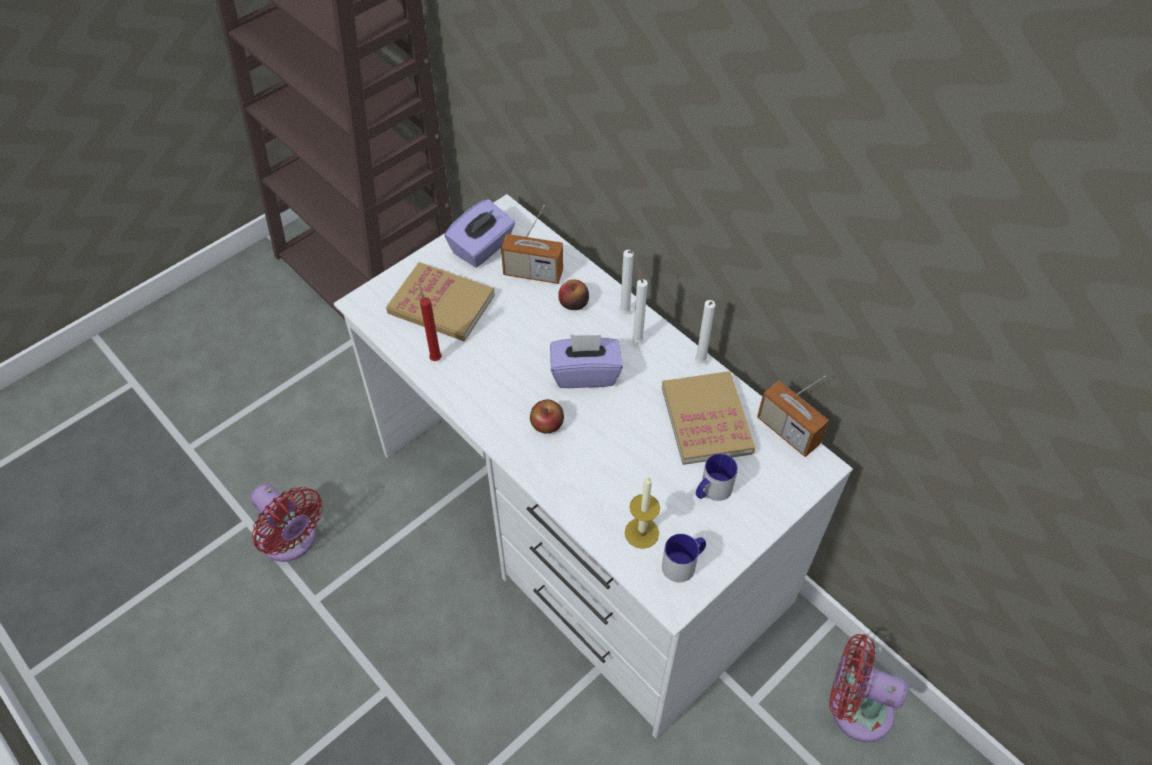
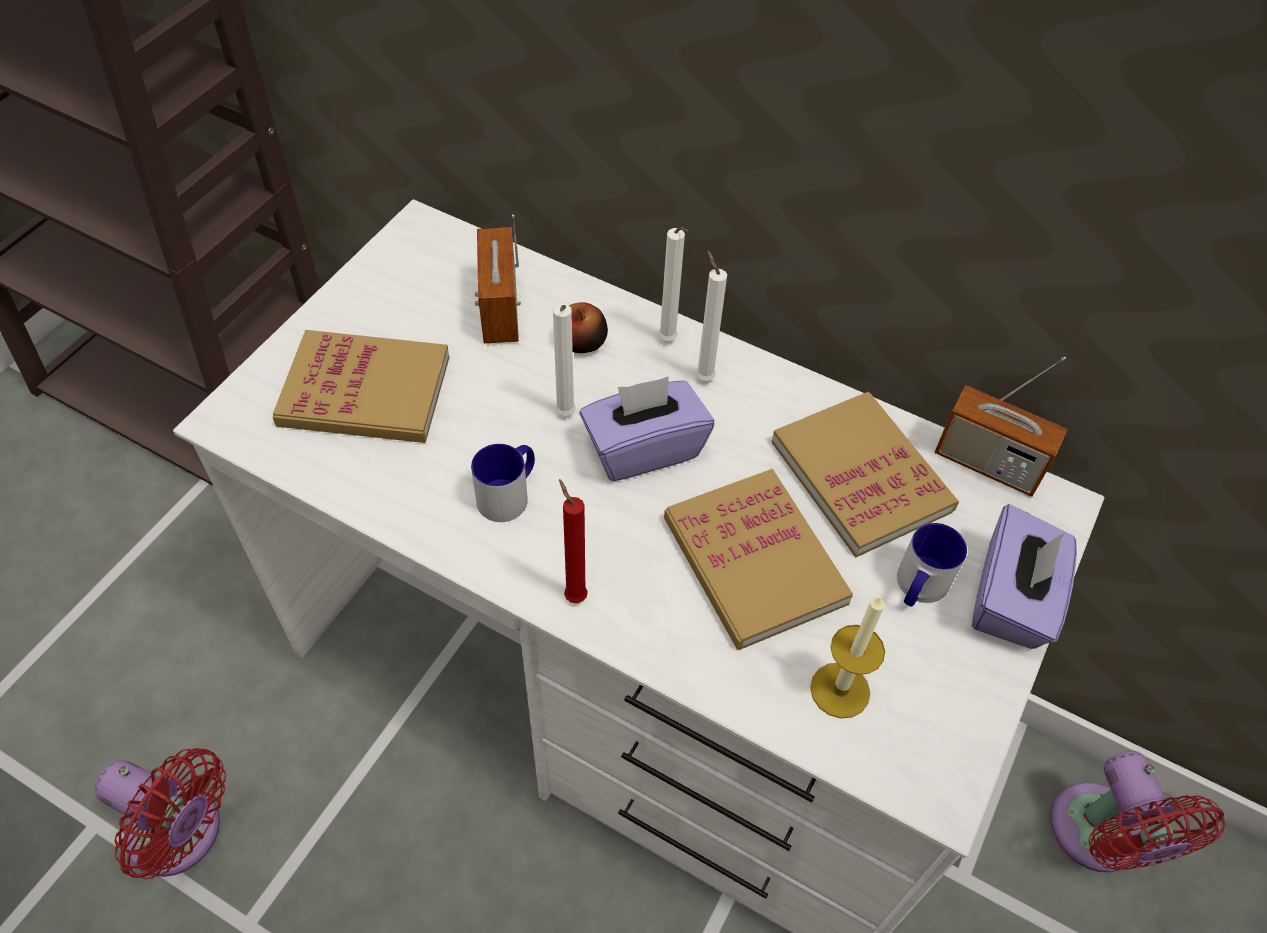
camera: 20 degrees left, 0 degrees up
(435, 357) = (384, 481): red candle -> red candle (573, 595)
(482, 248) = (403, 288): purple tissue box -> purple tissue box (1012, 600)
(533, 273) = (499, 309): radio -> radio turned 90 degrees clockwise
(547, 424) = (614, 546): apple -> none
(623, 452) = (754, 561): none -> book
(684, 563) = (928, 723): mug -> mug (509, 494)
(699, 363) = (813, 391): white candle -> white candle (565, 416)
(855, 708) = (1099, 838): red fan -> red fan turned 105 degrees counterclockwise

